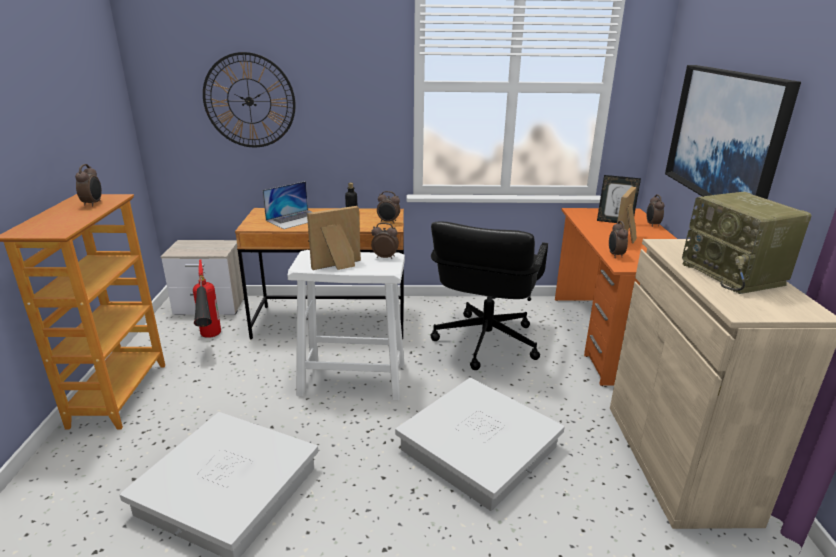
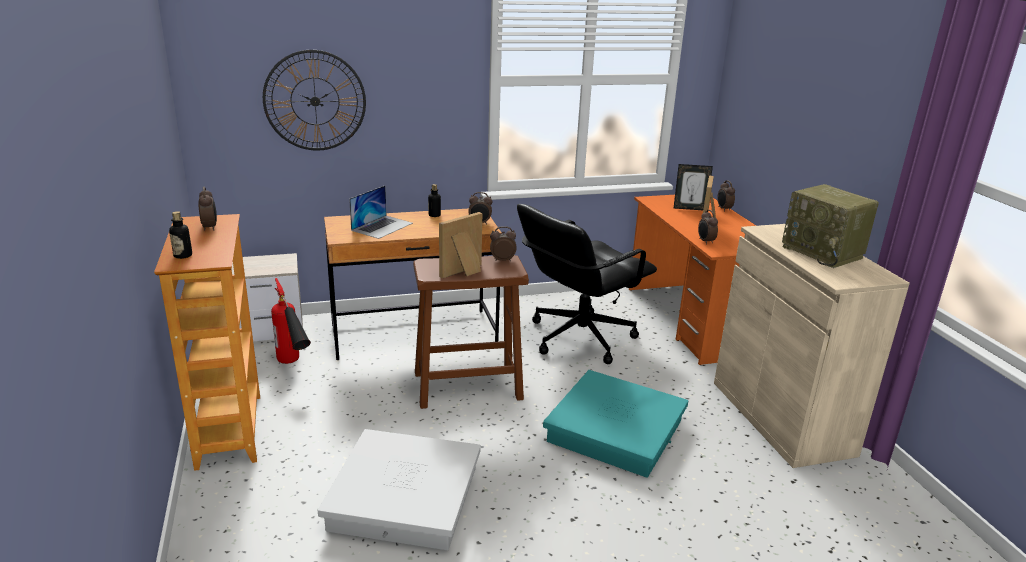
camera: 15 degrees left, 0 degrees up
(37, 225) = (183, 255): none -> bottle
(352, 378) = (467, 385): white stool -> brown stool
(478, 448) = (615, 431): white storage box -> turquoise storage box
(485, 342) = (579, 337): black office chair -> black office chair turned 45 degrees clockwise
(725, 136) = (792, 130): picture -> none

